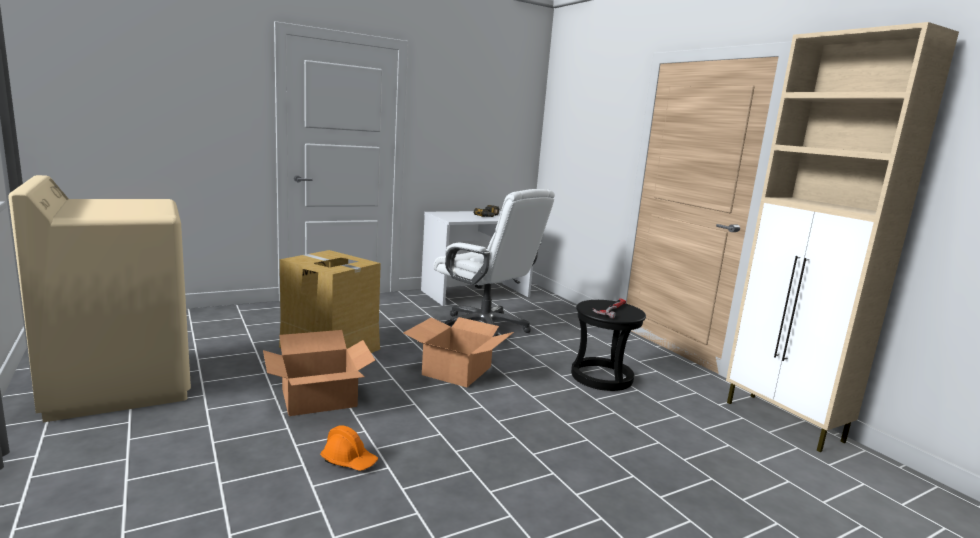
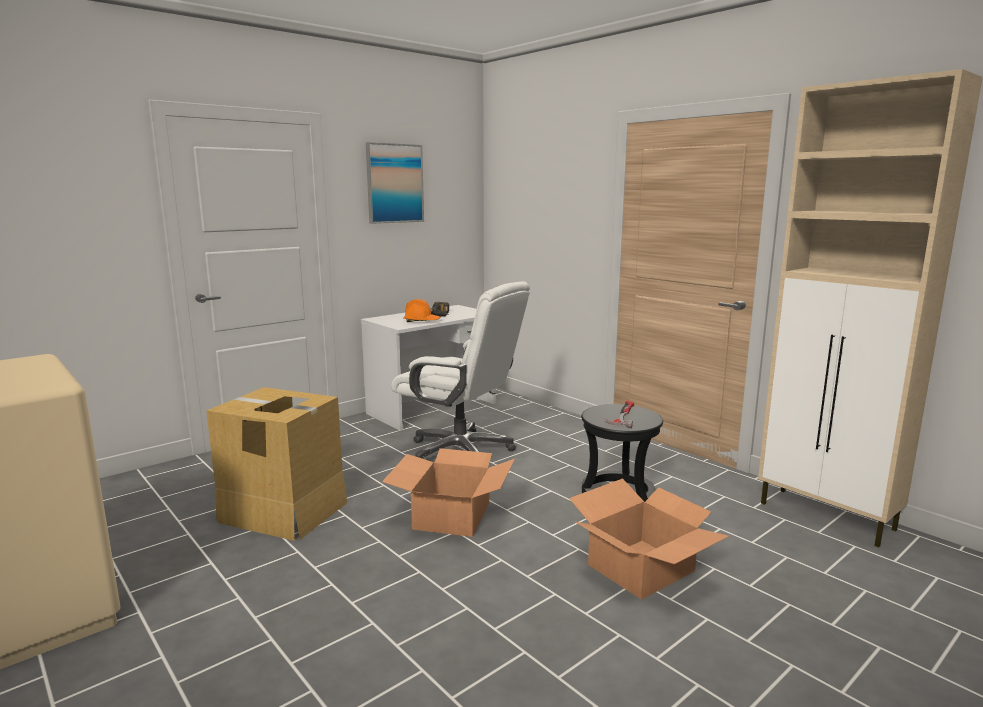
camera: 10 degrees left, 0 degrees up
(319, 398) = (297, 586): cardboard box -> cardboard box (642, 568)
(349, 461) = (369, 671): orange hard hat -> orange hard hat (422, 321)
(465, 103) = (394, 183): none -> picture

